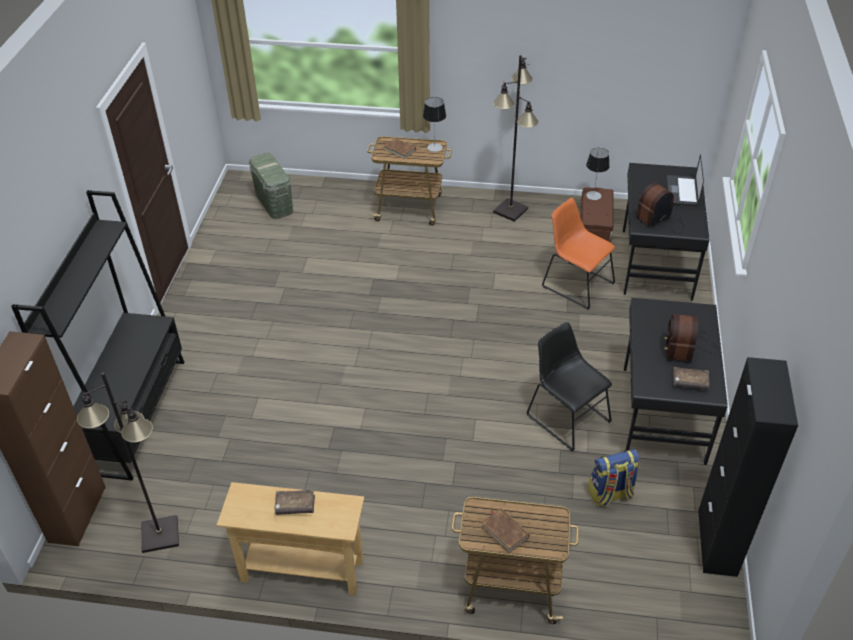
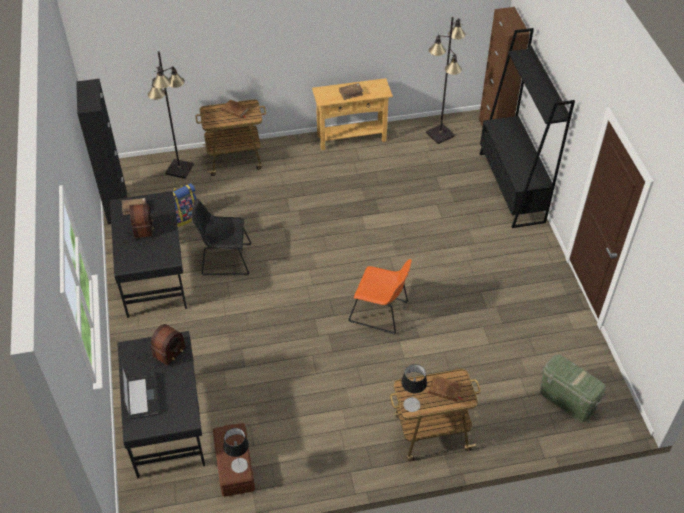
camera: 160 degrees right, 5 degrees up
(511, 210) = (326, 460): black floor lamp -> black floor lamp (179, 169)
(565, 416) = (224, 259): black chair -> black chair turned 150 degrees clockwise
(575, 283) = (240, 381): orange chair -> orange chair (381, 312)

